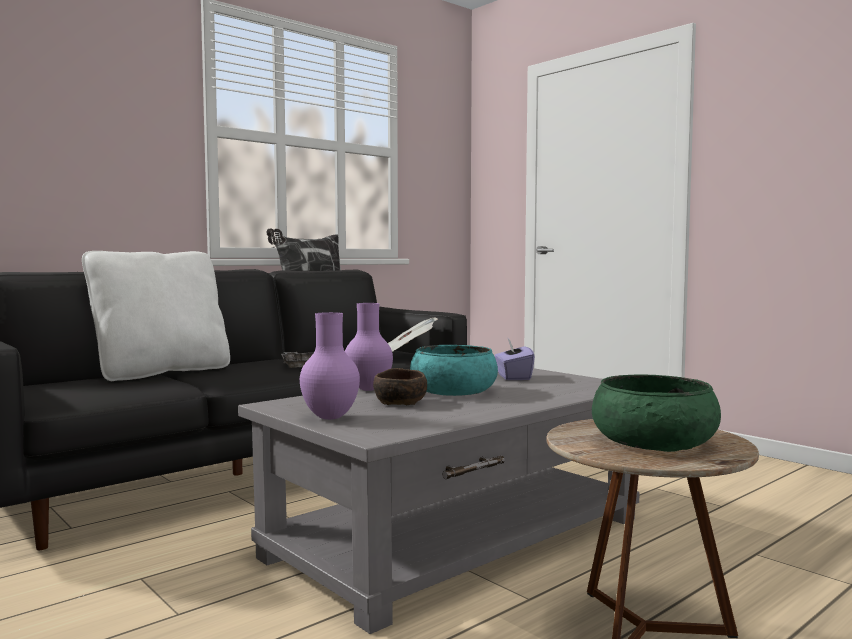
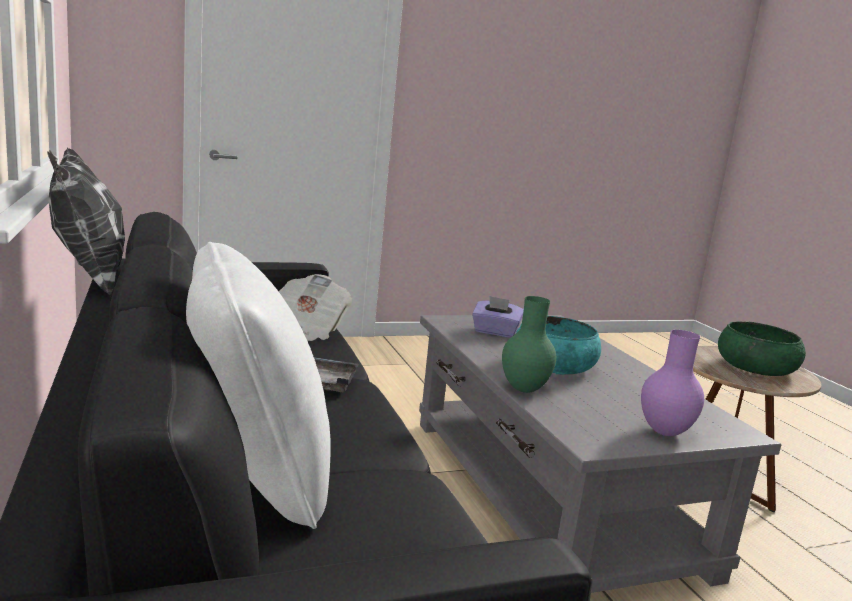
camera: 70 degrees left, 10 degrees up
(367, 389) = (523, 390): purple vase -> green vase
(401, 403) = (602, 394): brown bowl -> none

